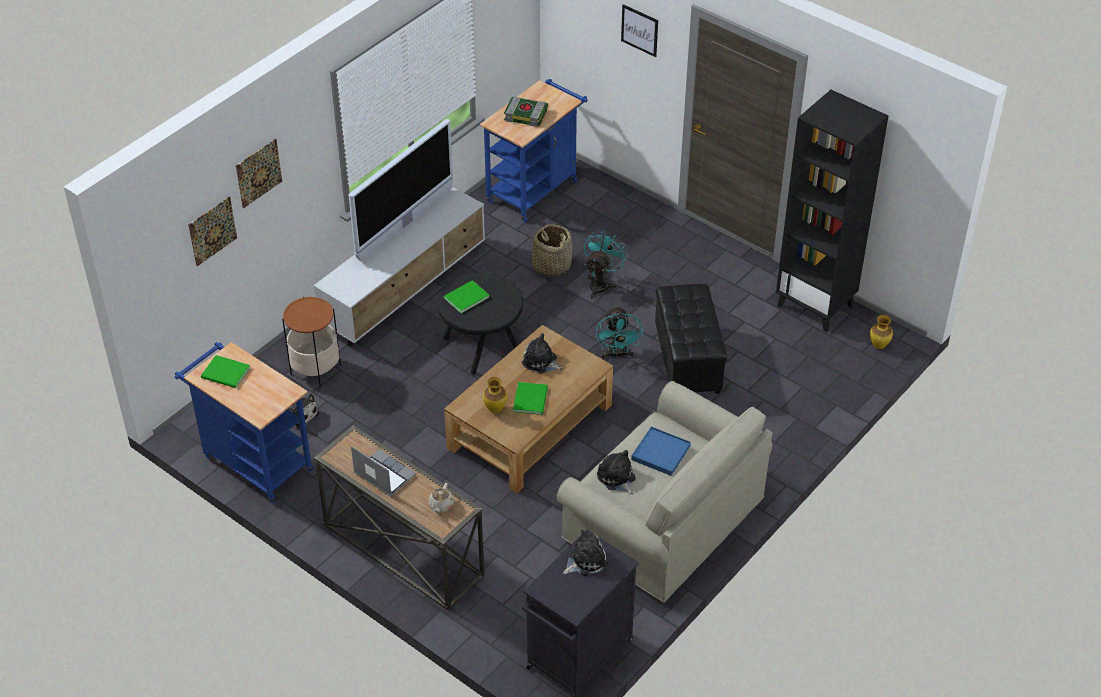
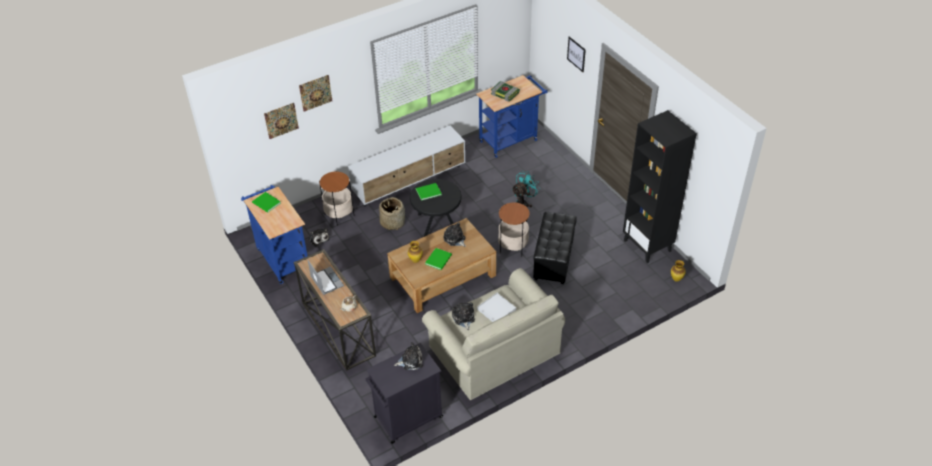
camera: 20 degrees right, 0 degrees up
(405, 225) = (415, 143): television -> none
(551, 265) = (499, 186): basket -> basket (392, 222)
(617, 355) = (513, 247): turquoise fan -> side table
(660, 453) = (496, 309): blue tray -> white tray

